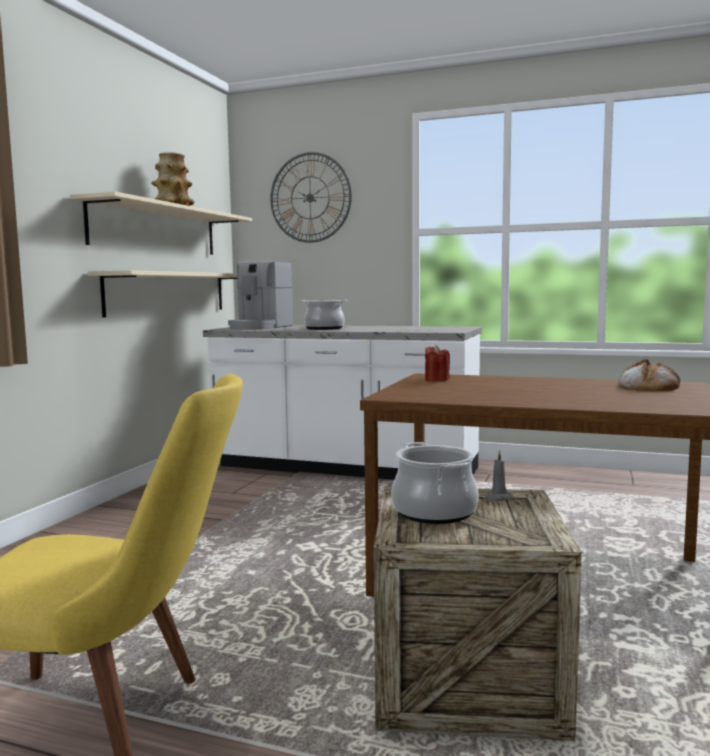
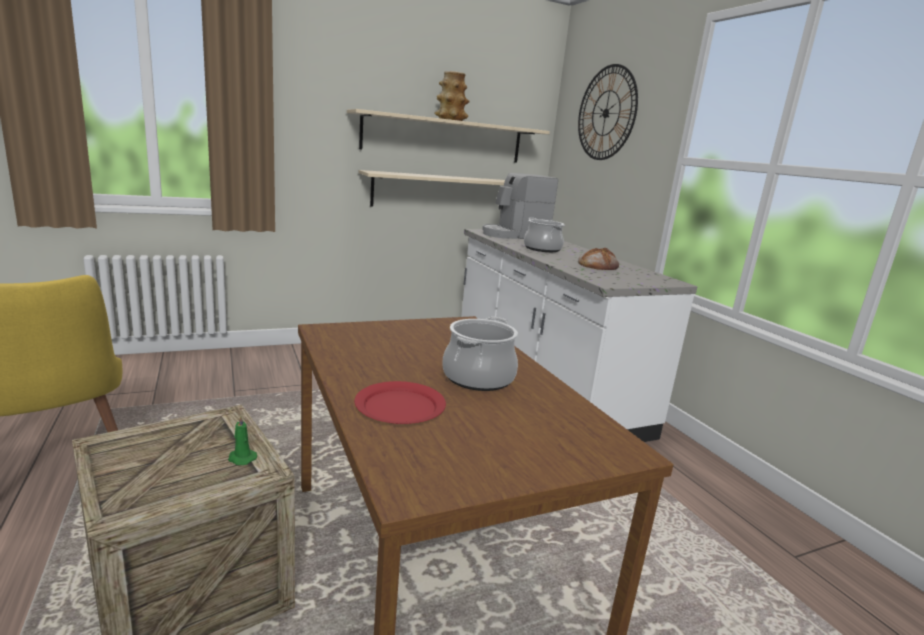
camera: 45 degrees right, 10 degrees up
(434, 512) = (178, 440): cooking pot -> cooking pot (478, 377)
(436, 379) = (446, 329): red candle -> none
(497, 498) = (241, 458): grey candle -> green candle
(584, 400) = (399, 407): none -> red plate
(647, 386) = (564, 428): bread -> bread (598, 265)

